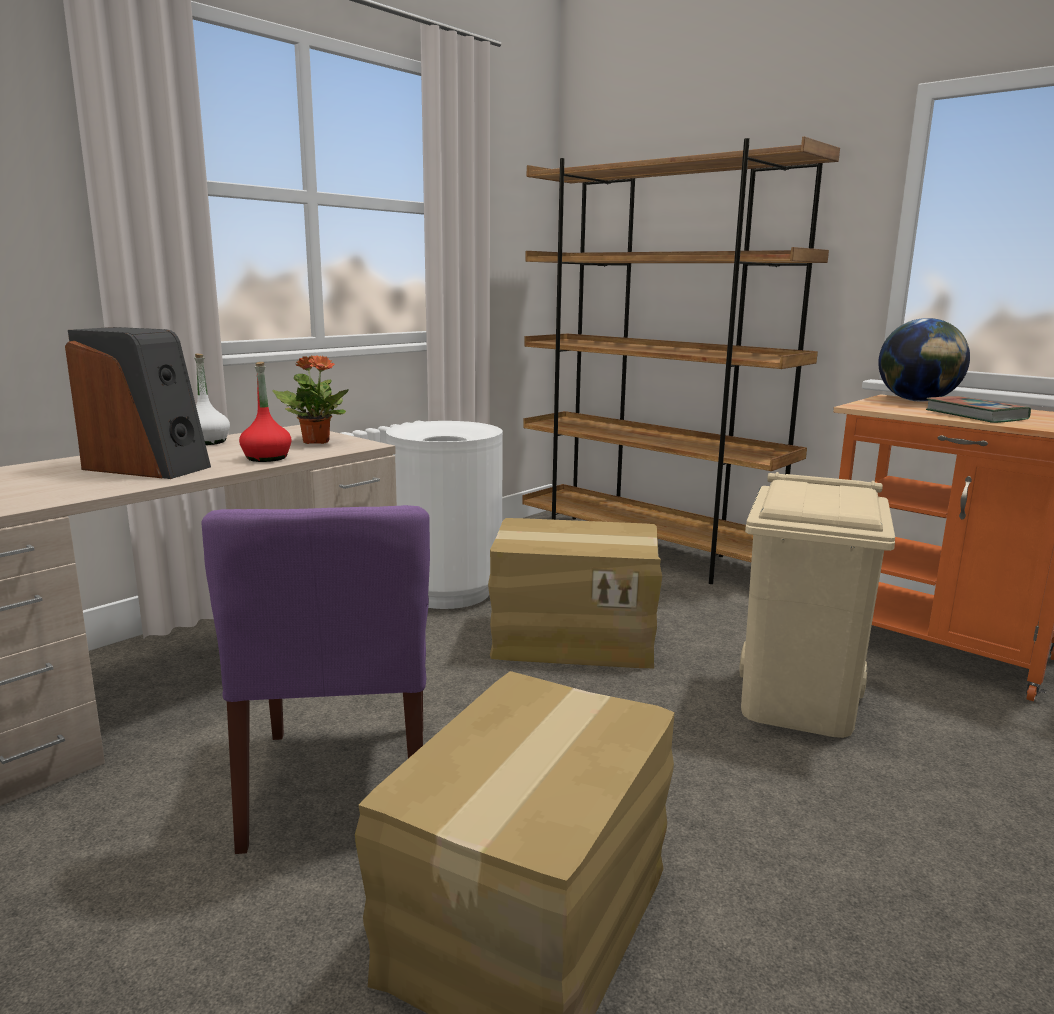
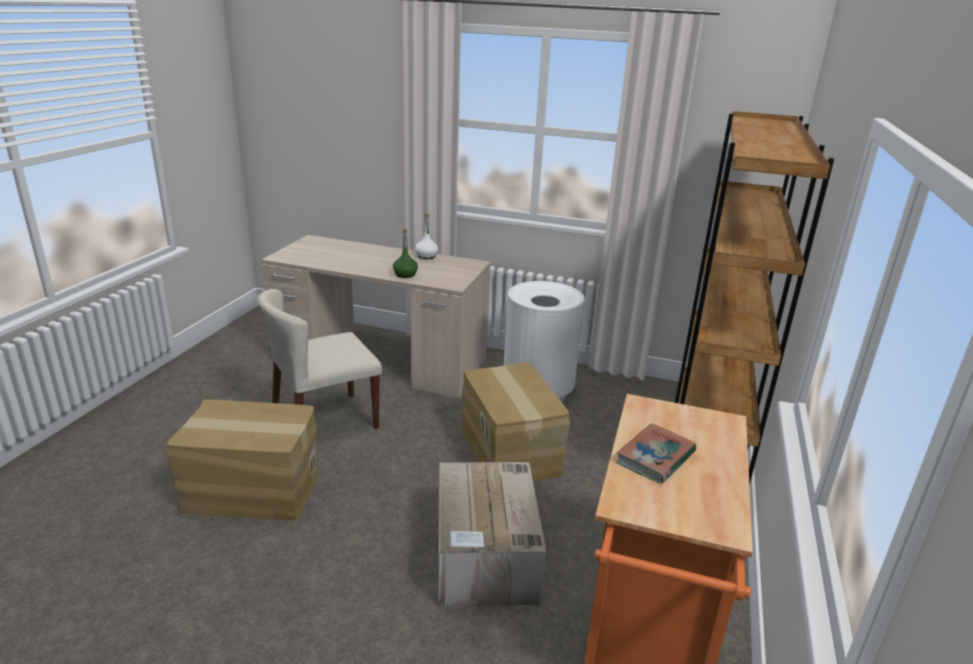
camera: 65 degrees right, 10 degrees up
(148, 467) = (369, 261): speaker -> none
(267, 458) = (405, 274): red bottle -> green bottle
(316, 441) = (450, 274): potted plant -> none
(342, 783) = (324, 422): purple chair -> beige chair
(798, 703) = (486, 555): beige trash can -> cardboard box
(917, 401) = (718, 433): globe -> none

